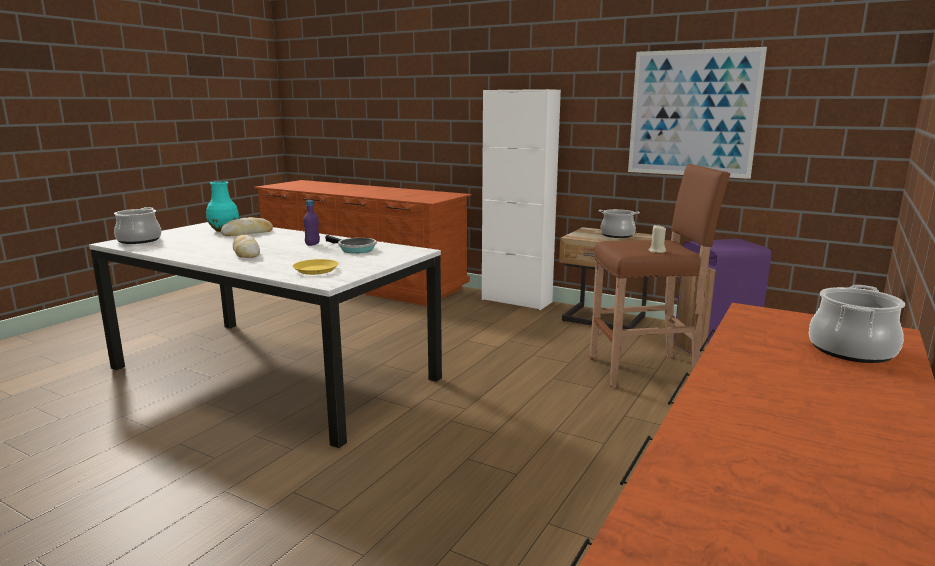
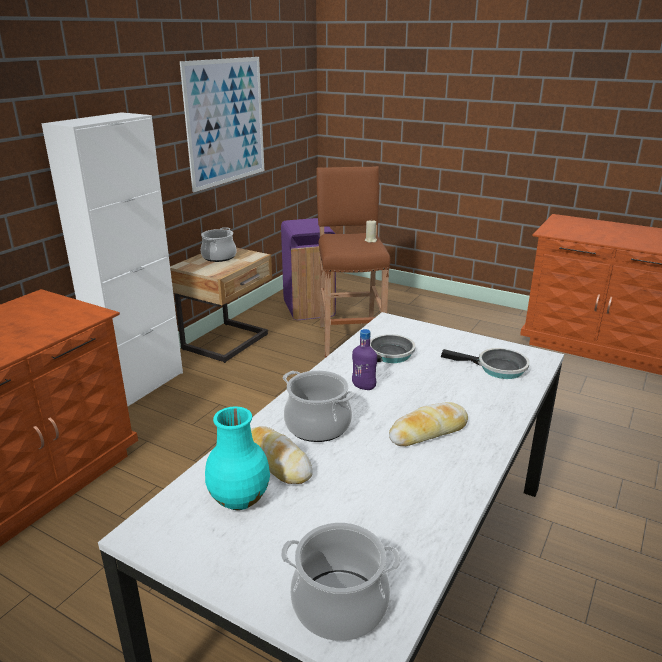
camera: 90 degrees left, 10 degrees up
(315, 270) = (497, 368): yellow plate -> frying pan
(852, 350) = (595, 226): cooking pot -> cooking pot (318, 425)

